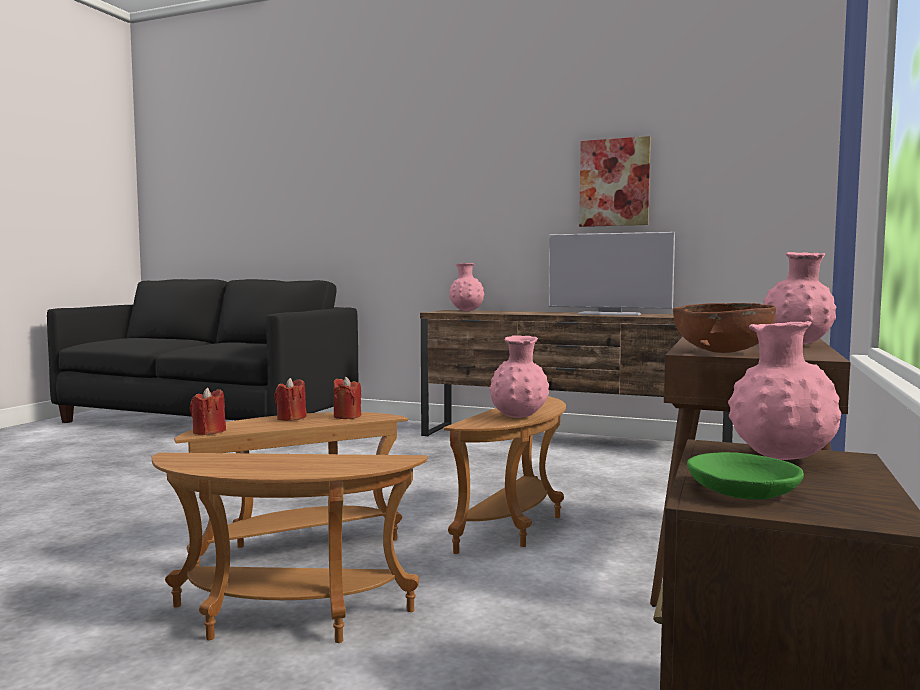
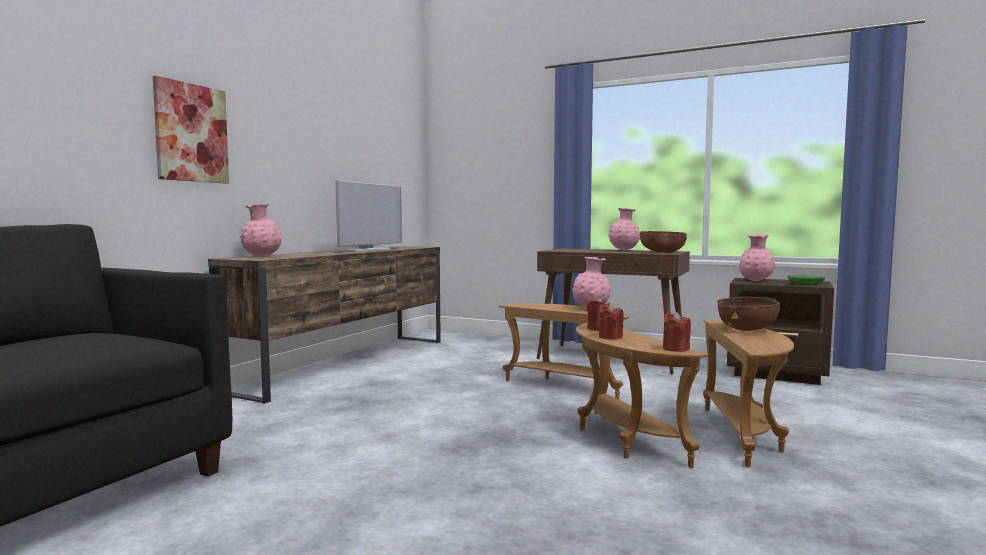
camera: 85 degrees left, 0 degrees up
(322, 465) = (747, 329): none -> brown bowl
(614, 182) = (334, 139): picture -> picture (191, 133)

